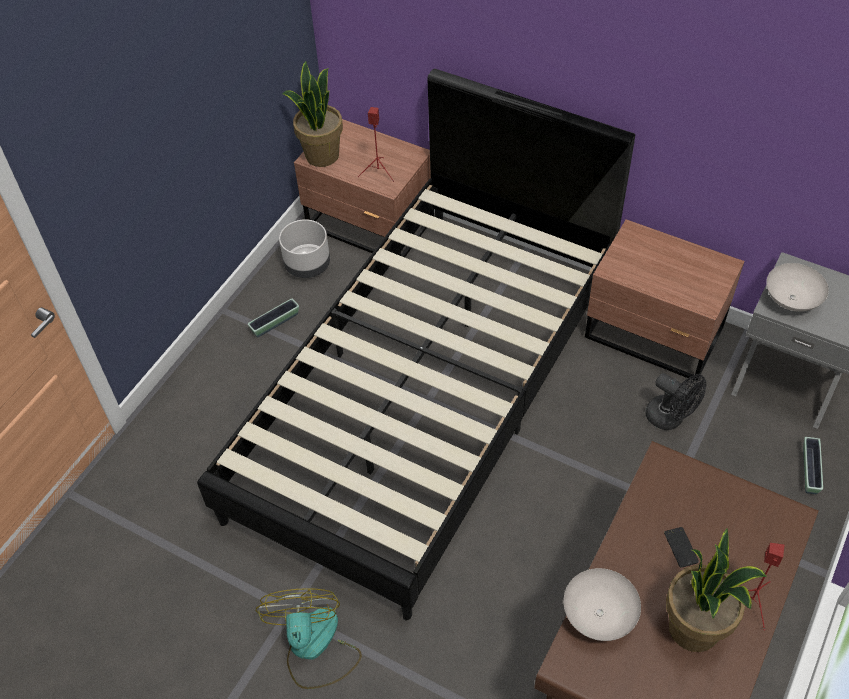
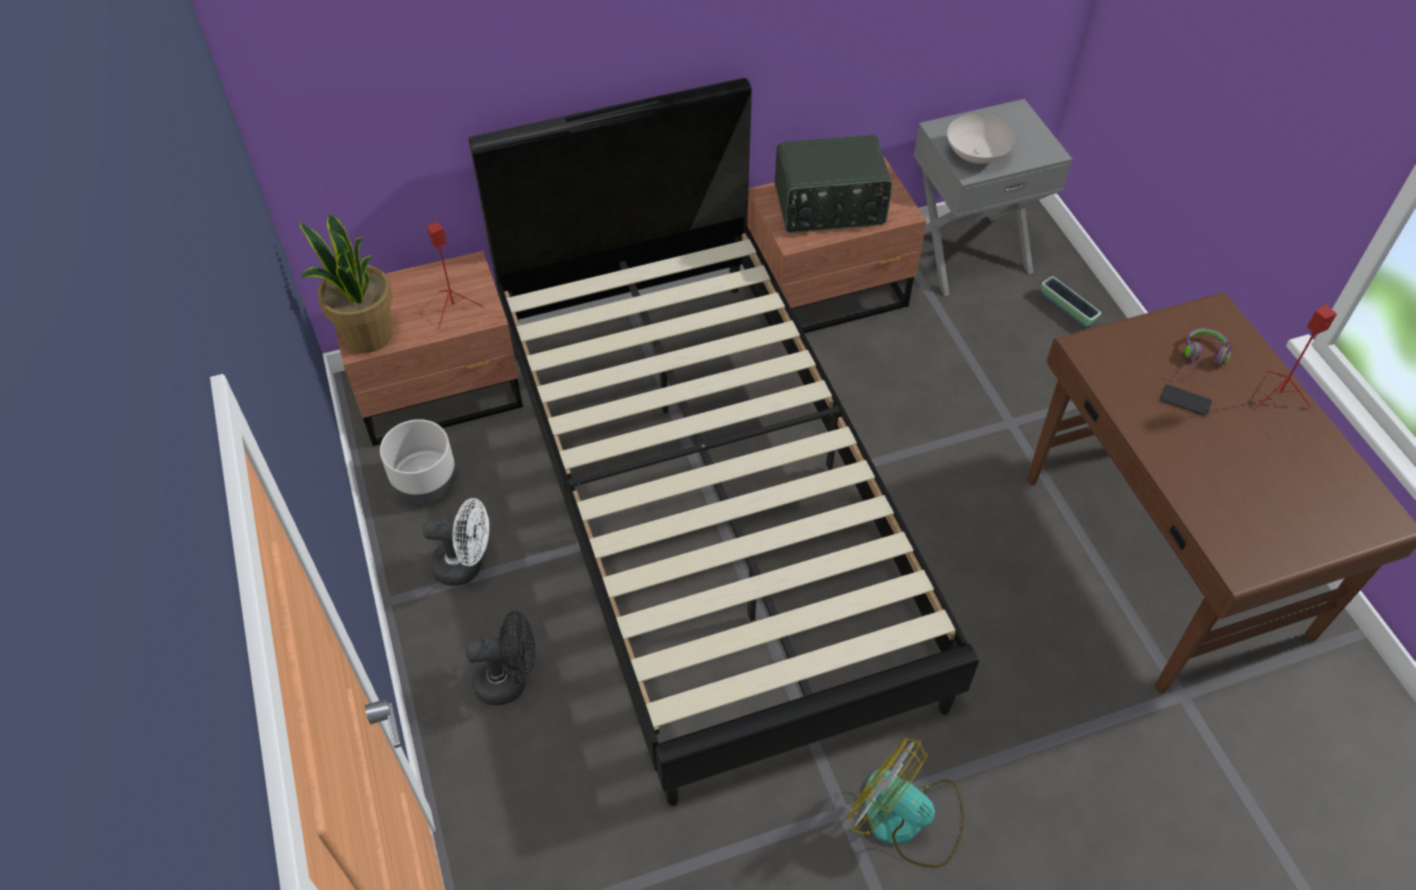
camera: 50 degrees left, 0 degrees up
(275, 323) = (466, 565): planter -> white fan
(597, 615) = (1207, 507): white bowl -> none
(662, 266) = (829, 207): none -> radio
(670, 418) = (926, 352): black fan -> black fan (509, 680)
(695, 628) = (1275, 451): potted plant -> none
(734, 533) = (1201, 357): none -> purple headphones

